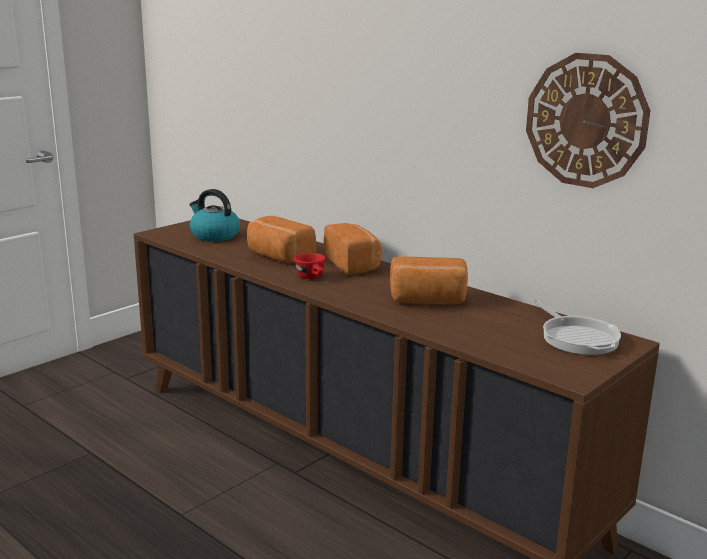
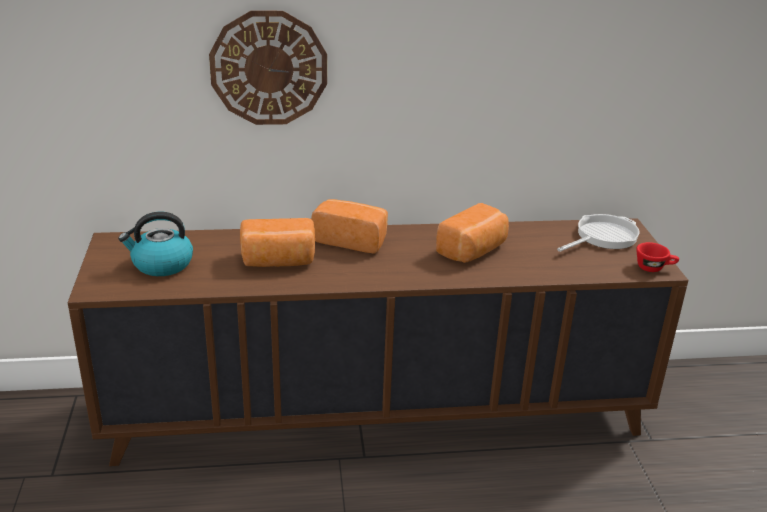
camera: 50 degrees left, 10 degrees up
(312, 277) = (355, 270): red cup -> red cup (654, 268)
(577, 338) = (603, 237): frying pan -> frying pan turned 60 degrees counterclockwise
(586, 121) = (575, 61): wall clock -> wall clock (269, 68)

